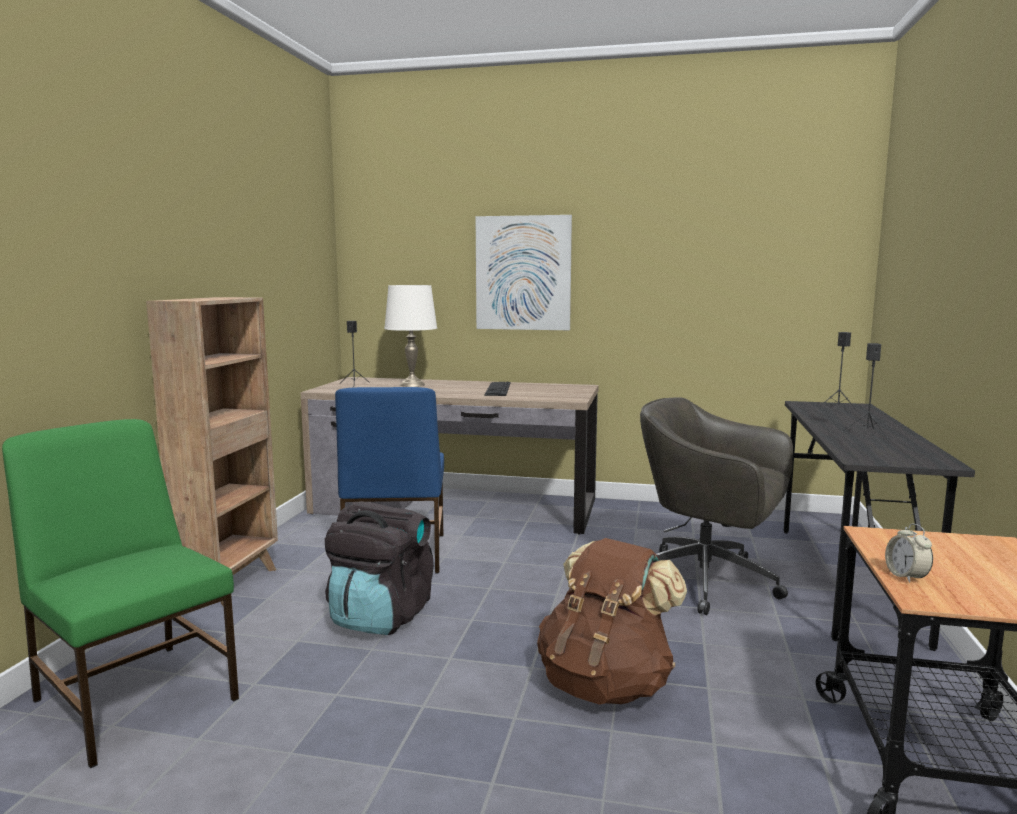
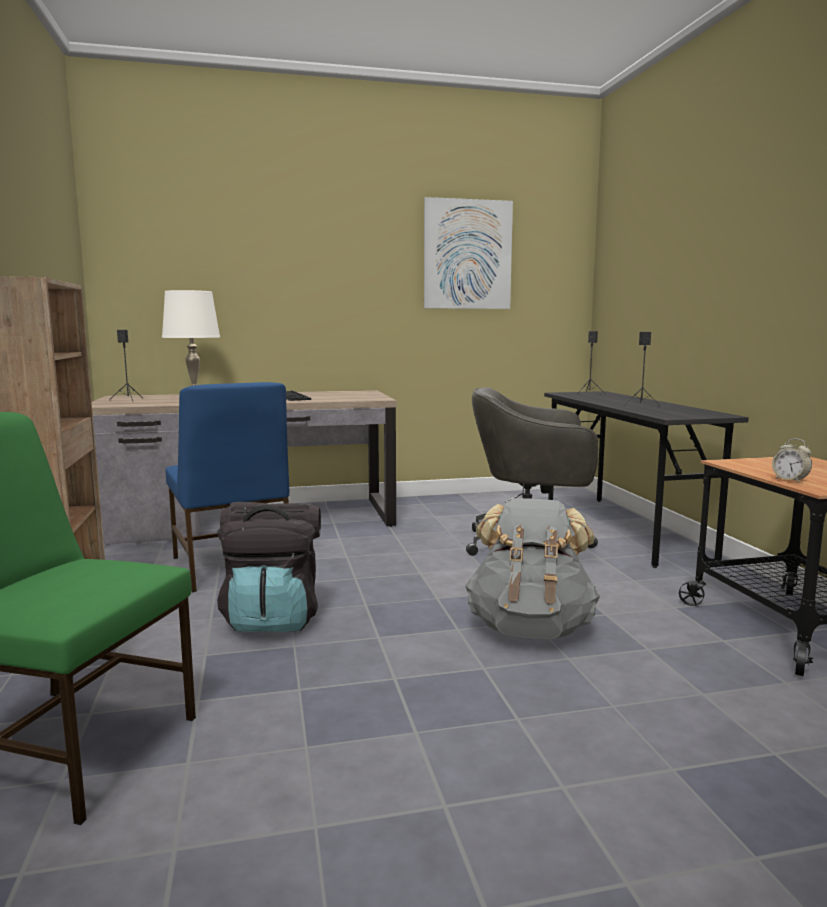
camera: 25 degrees left, 0 degrees up
(523, 273) = (298, 283): picture -> picture (467, 254)
(606, 684) = (530, 628): brown backpack -> grey backpack

